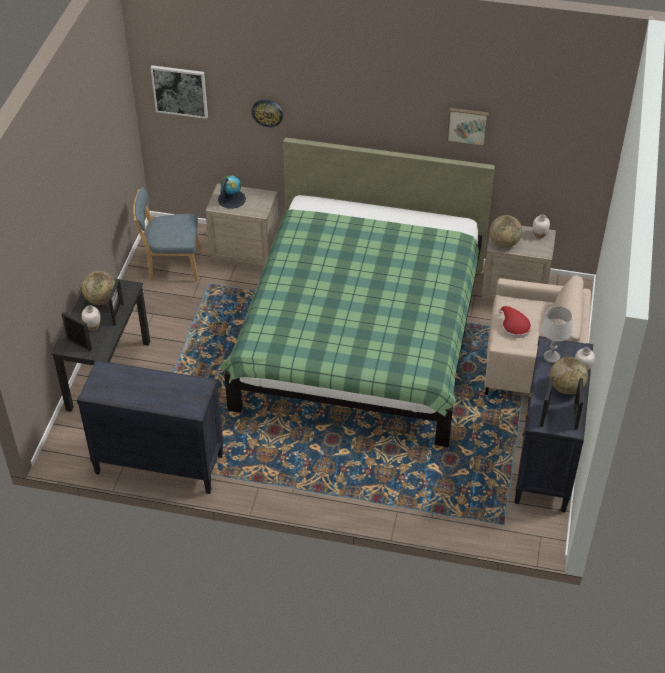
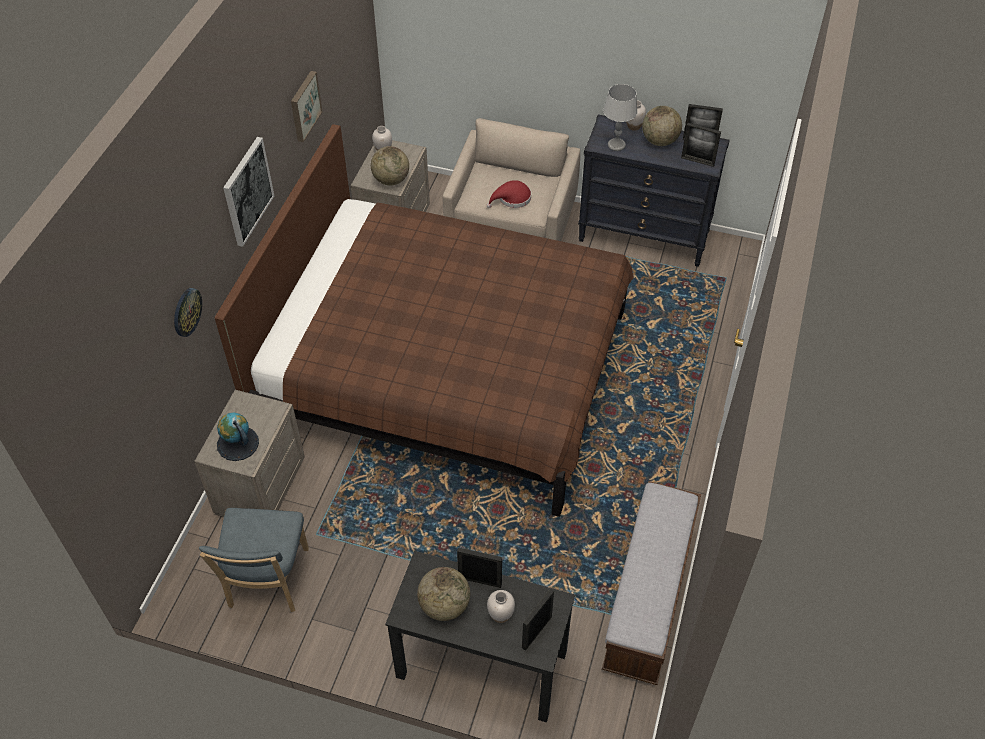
camera: 85 degrees left, 5 degrees up
(159, 465) = (648, 597): black dresser -> bench
(180, 91) = (113, 406): picture -> picture (247, 191)
(360, 336) = (446, 371): green bed -> brown bed

